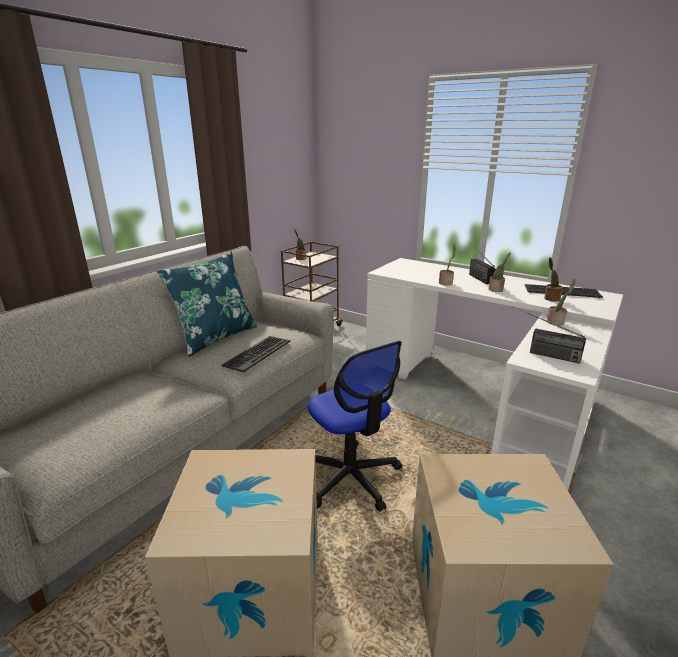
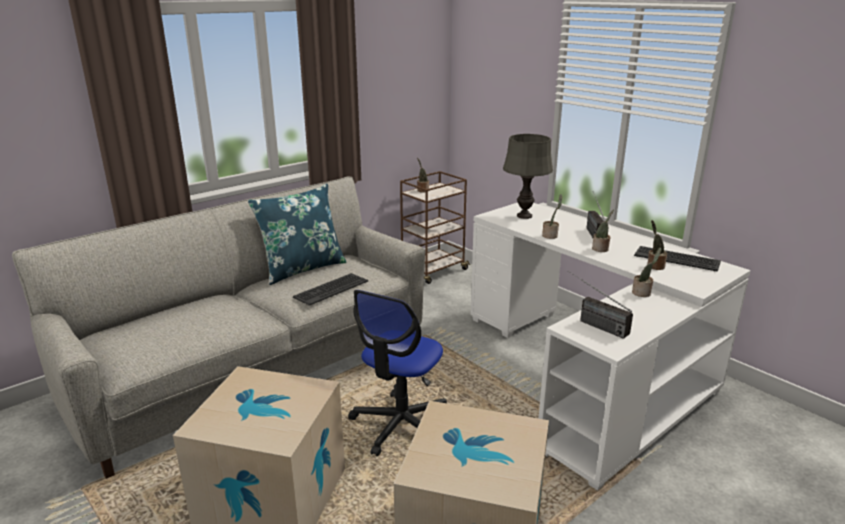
camera: 15 degrees right, 0 degrees up
(351, 478) = (401, 425): office chair -> office chair turned 45 degrees clockwise
(410, 269) = (524, 216): none -> grey table lamp

